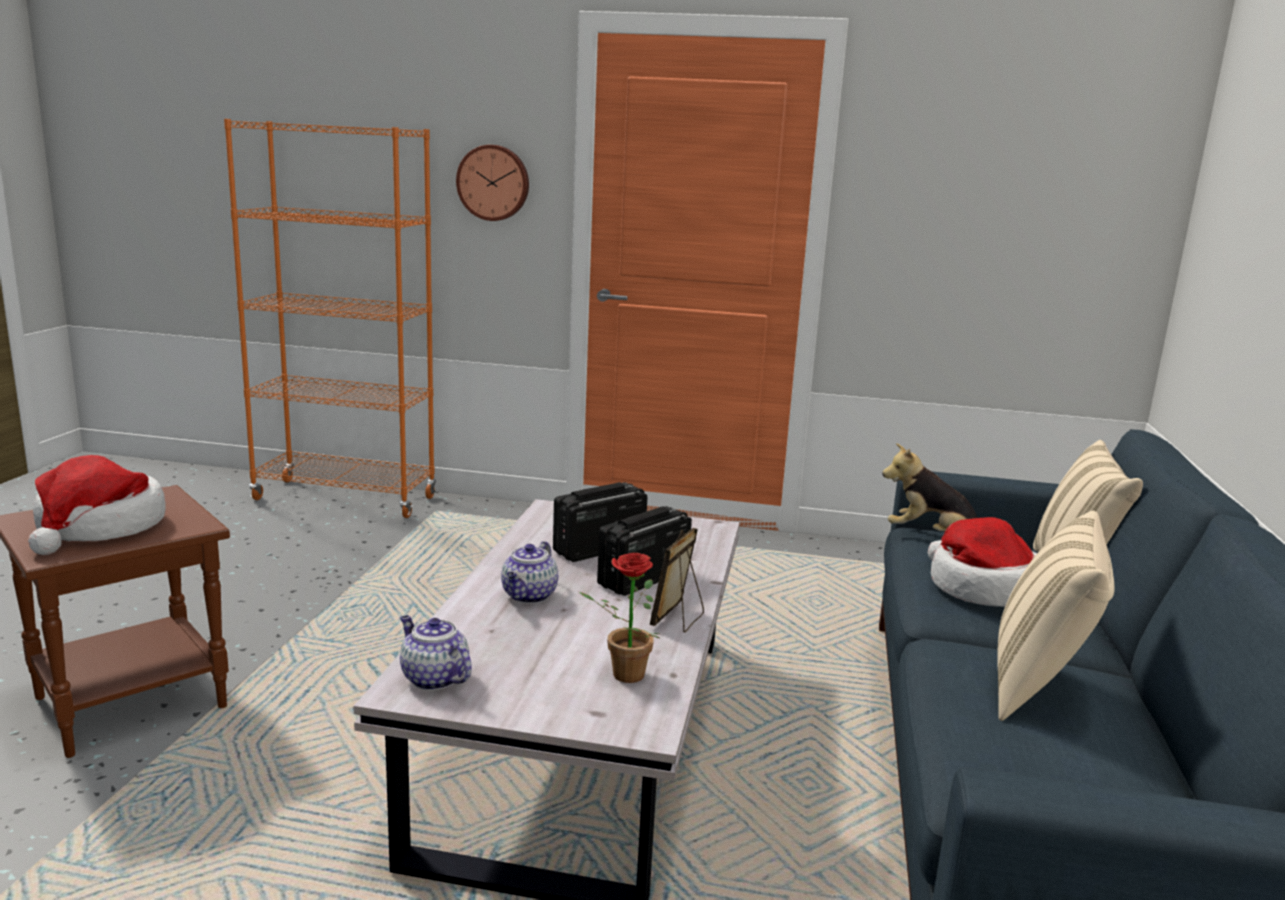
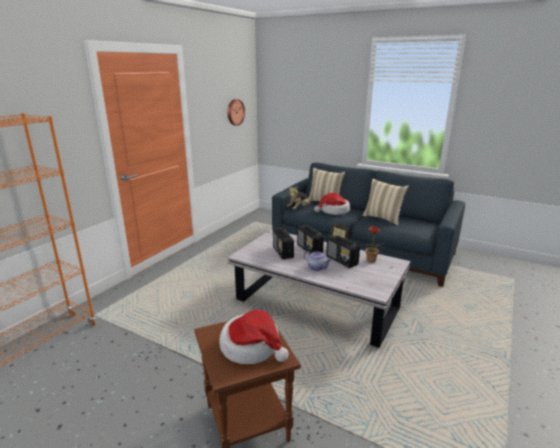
camera: 70 degrees left, 5 degrees up
(433, 678) = (371, 288): teapot -> none
(494, 183) = (60, 136): wall clock -> wall clock (235, 112)
(595, 628) = (342, 261): none -> radio

